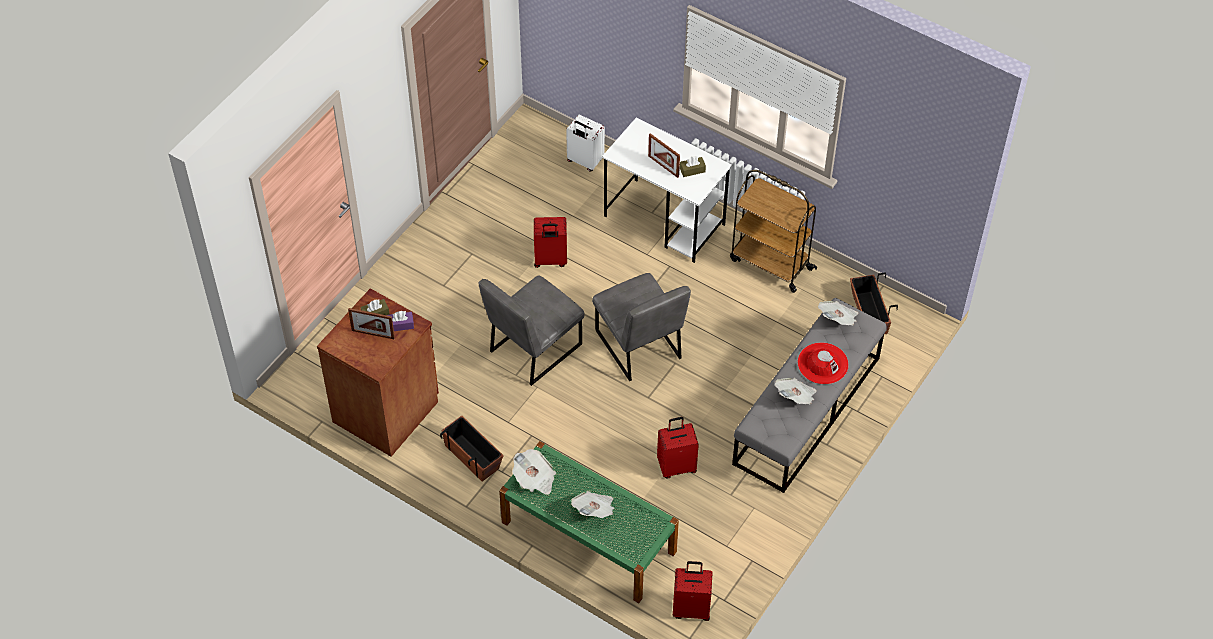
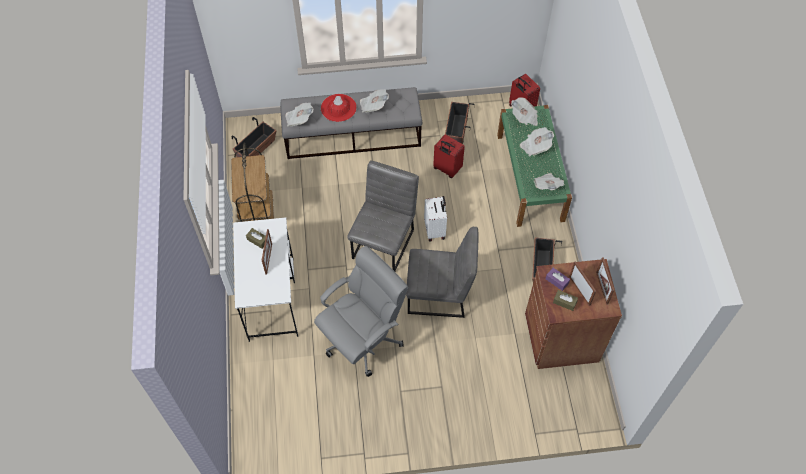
camera: 130 degrees left, 5 degrees up
(356, 353) = (602, 288): none -> picture frame
(550, 260) = (363, 339): red suitcase -> grey office chair
(584, 161) = (257, 385): white suitcase -> white suitcase (435, 230)
(644, 532) = (524, 117): none -> newspaper
(722, 517) = (457, 130): none -> planter

